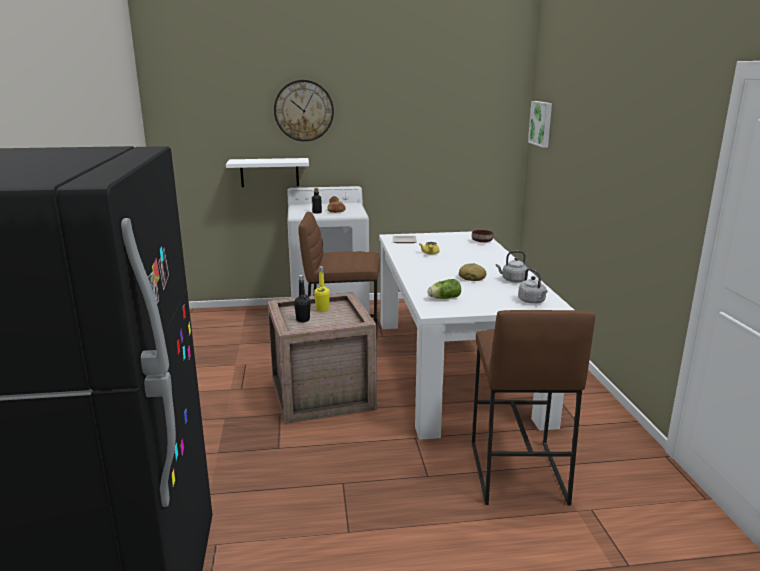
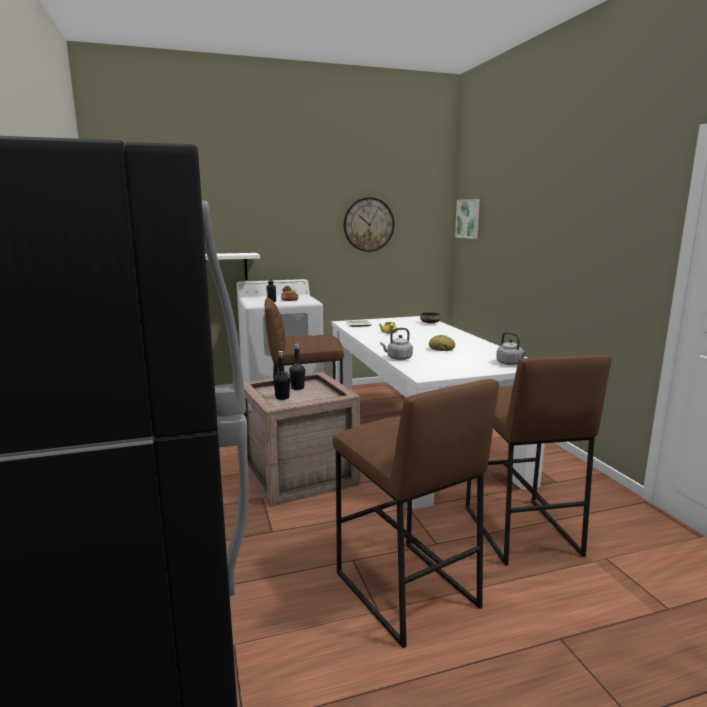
camera: 10 degrees left, 5 degrees down
(303, 110) = (251, 207): wall clock -> wall clock (368, 224)
(322, 309) = (297, 388): yellow bottle -> black bottle
(379, 516) = (404, 590): none -> brown stool
(443, 298) = (426, 365): lettuce -> none
(512, 280) = (480, 349): grey kettle -> grey kettle (398, 358)

